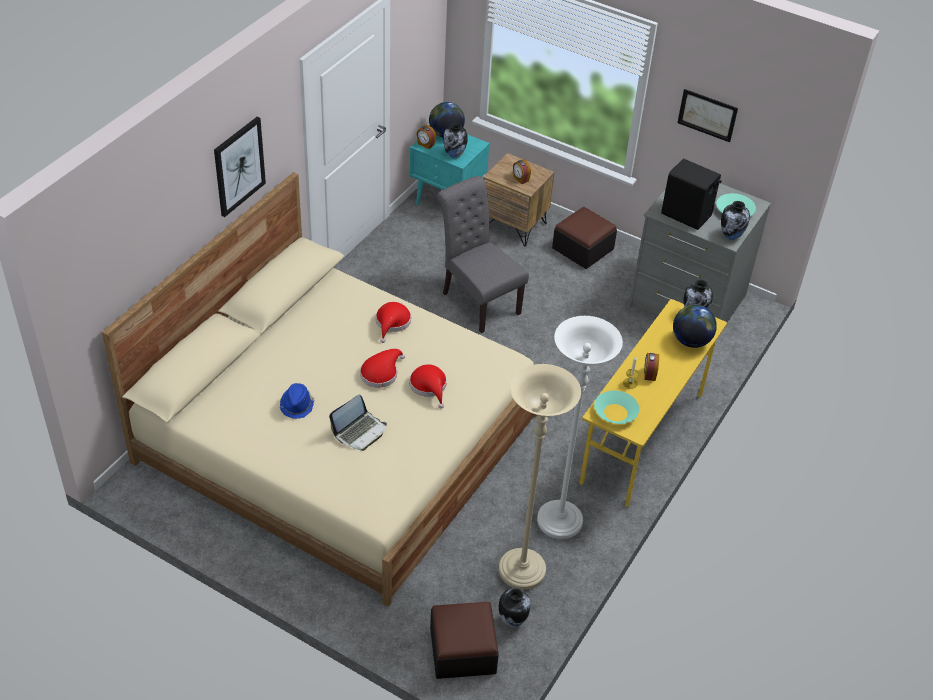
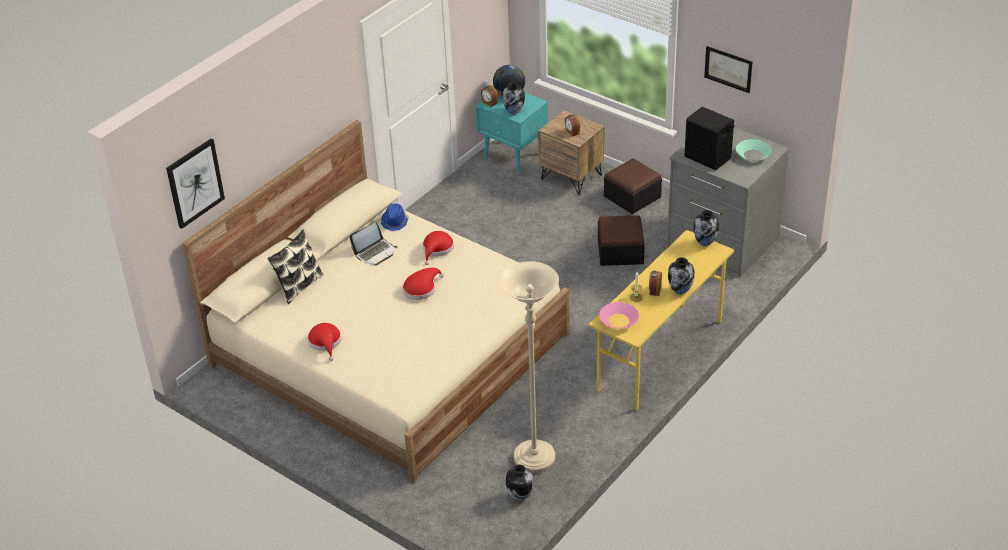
camera: 10 degrees right, 5 degrees down
(237, 371) = (299, 286): none -> pillow
(239, 166) = (304, 111): picture -> picture (195, 183)
(297, 405) = (346, 312): blue hat -> blue hat (395, 221)
(360, 431) = (396, 333): laptop -> laptop (375, 252)
(429, 386) = (462, 300): red hat -> red hat (325, 342)
(462, 650) = (473, 518): ottoman -> ottoman (620, 251)
(477, 300) = (528, 240): grey chair -> none
(559, 521) = (573, 420): white floor lamp -> none
(615, 412) = (618, 320): turquoise bowl -> pink bowl
(690, 341) = (697, 264): globe -> none
(731, 236) = (745, 175): vase -> vase (680, 291)

